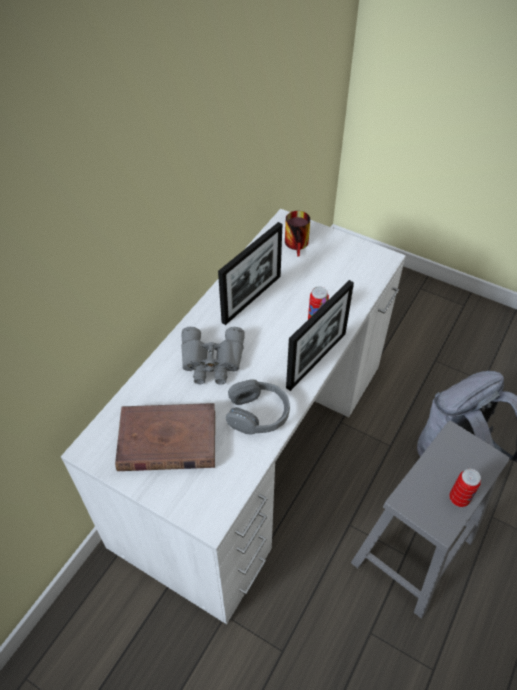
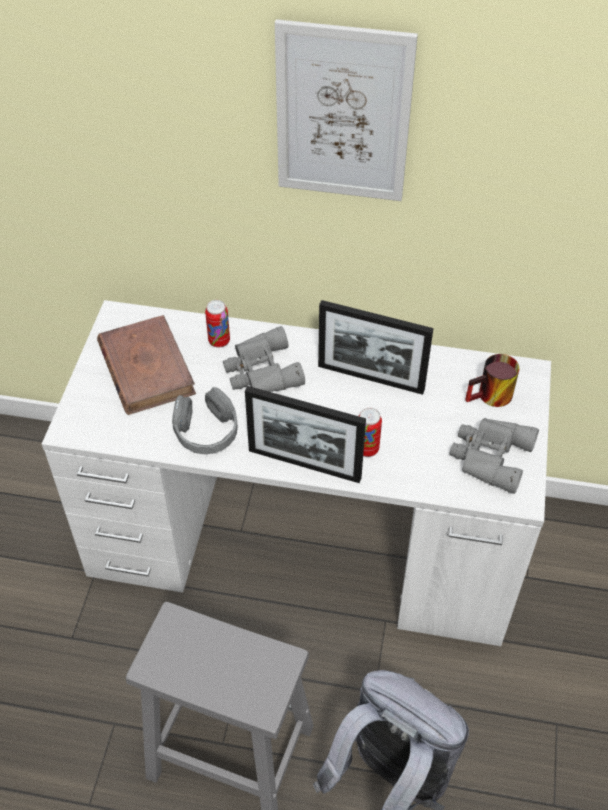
camera: 70 degrees right, 0 degrees up
(163, 119) = (343, 114): none -> picture
(347, 262) = (489, 456): none -> grey binoculars
(459, 498) = (194, 679): can -> can (219, 341)

